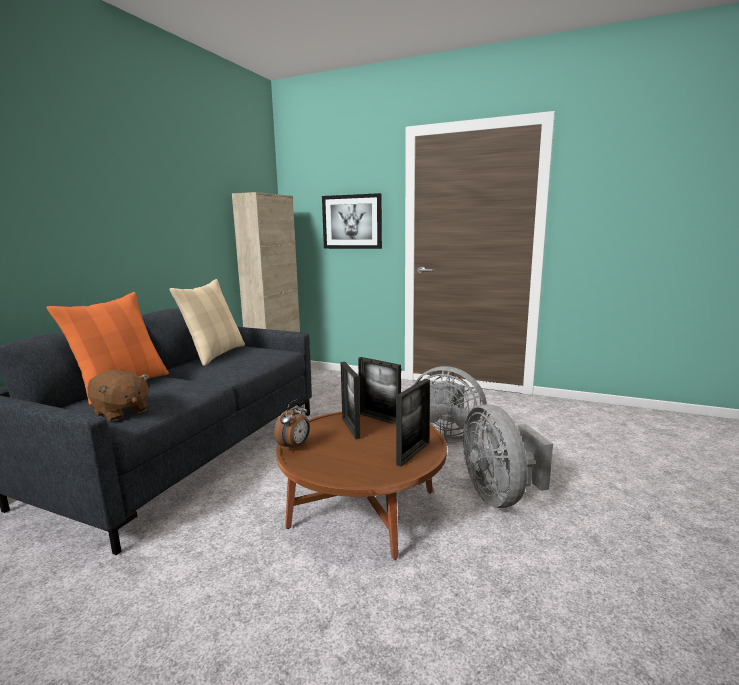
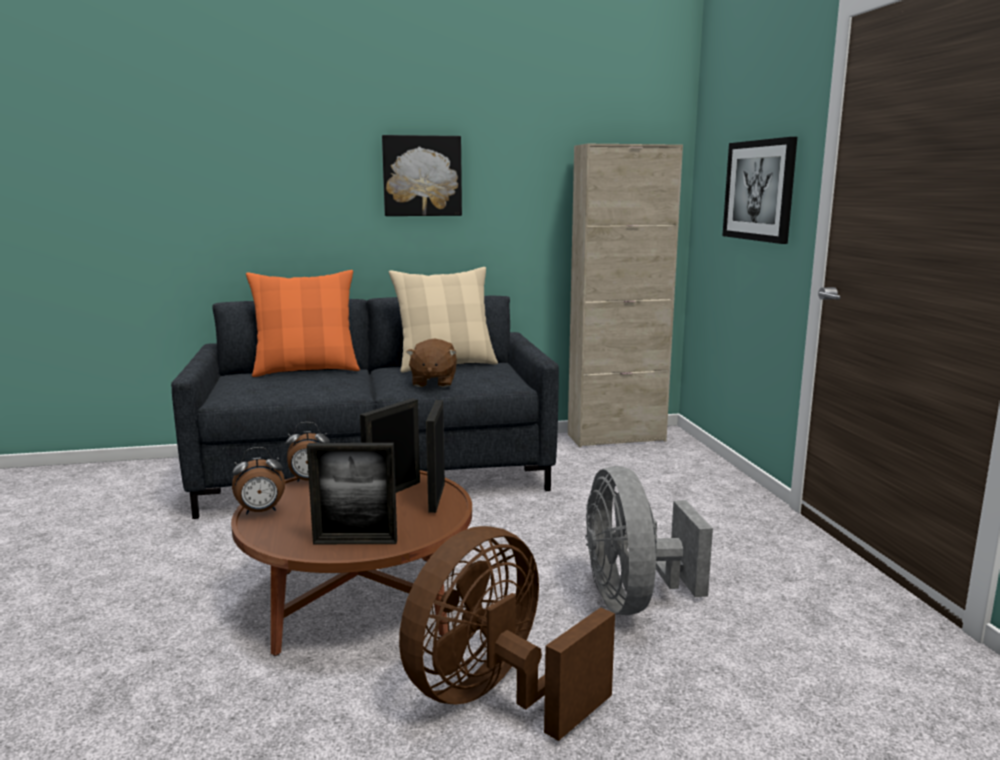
camera: 55 degrees right, 0 degrees up
(121, 412) = (246, 388): brown plush toy -> brown plush toy (433, 382)
(145, 212) = (422, 176): none -> picture
(327, 473) = (261, 512): none -> alarm clock
(499, 495) = (496, 697): grey fan -> brown fan

